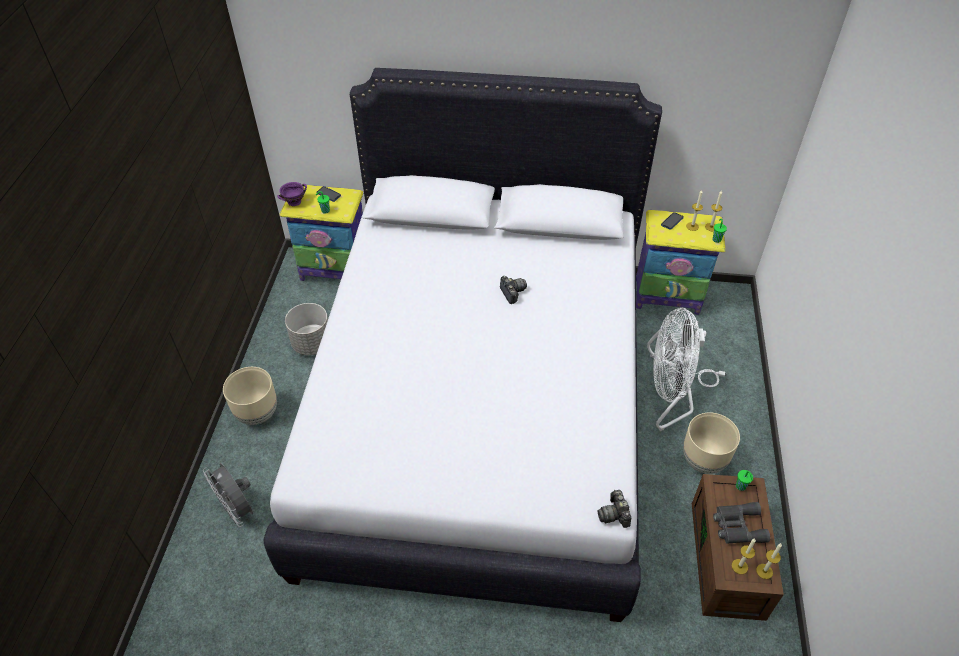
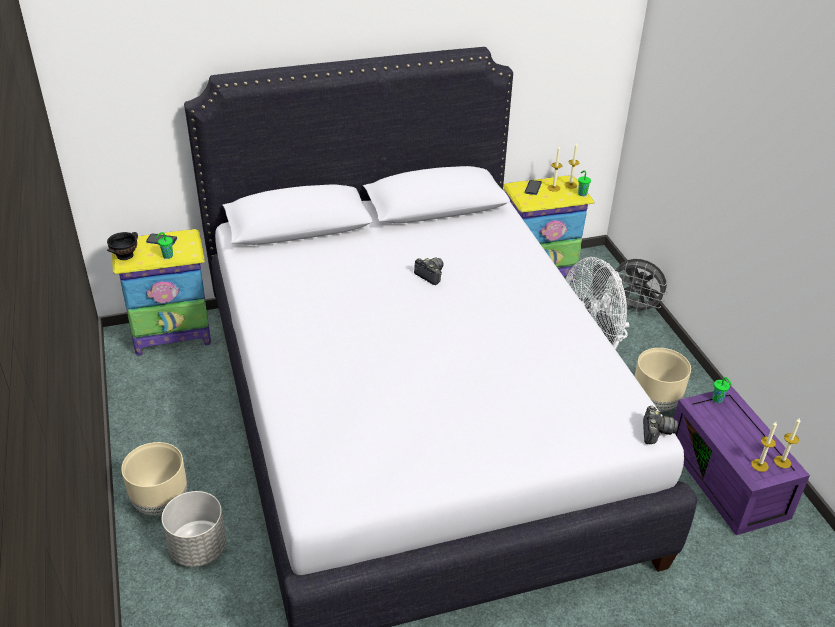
camera: 25 degrees left, 10 degrees down
(238, 509) = (195, 609): grey fan -> grey fan (633, 308)
(295, 202) = (126, 255): purple bowl -> black bowl
(312, 344) = (188, 414): grey planter -> grey planter (198, 549)
(614, 514) = (655, 432): camera -> camera turned 135 degrees counterclockwise
(729, 561) = (729, 480): brown storage box -> purple storage box
(737, 526) = (736, 433): grey binoculars -> none

